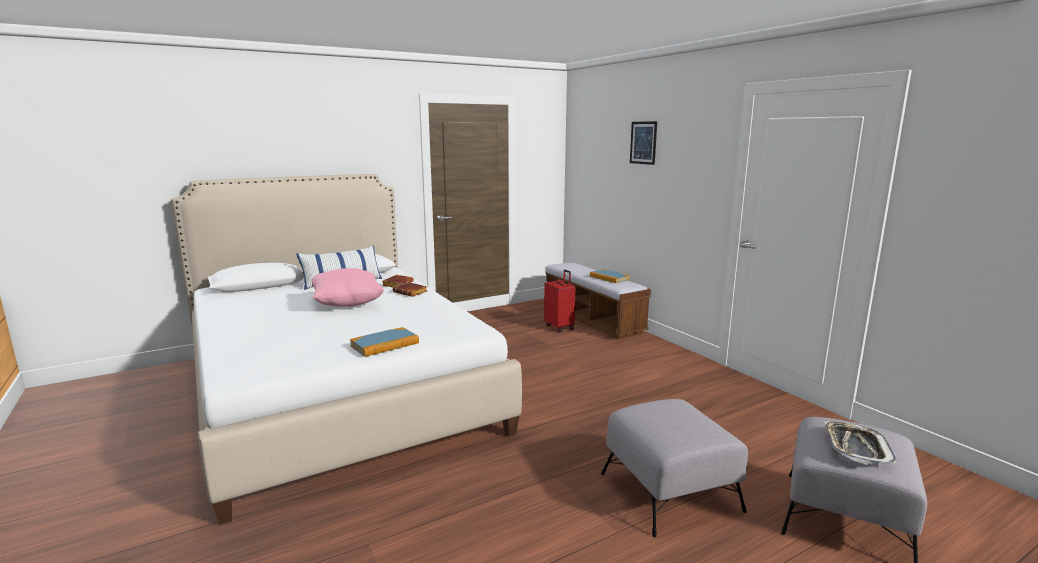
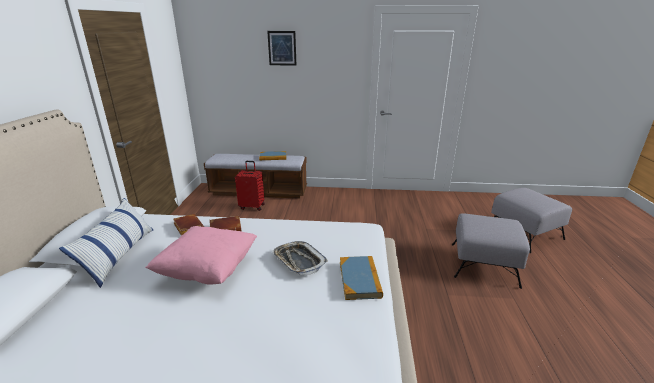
camera: 55 degrees left, 10 degrees up
(856, 447) = (538, 199): tray -> tray (299, 261)

